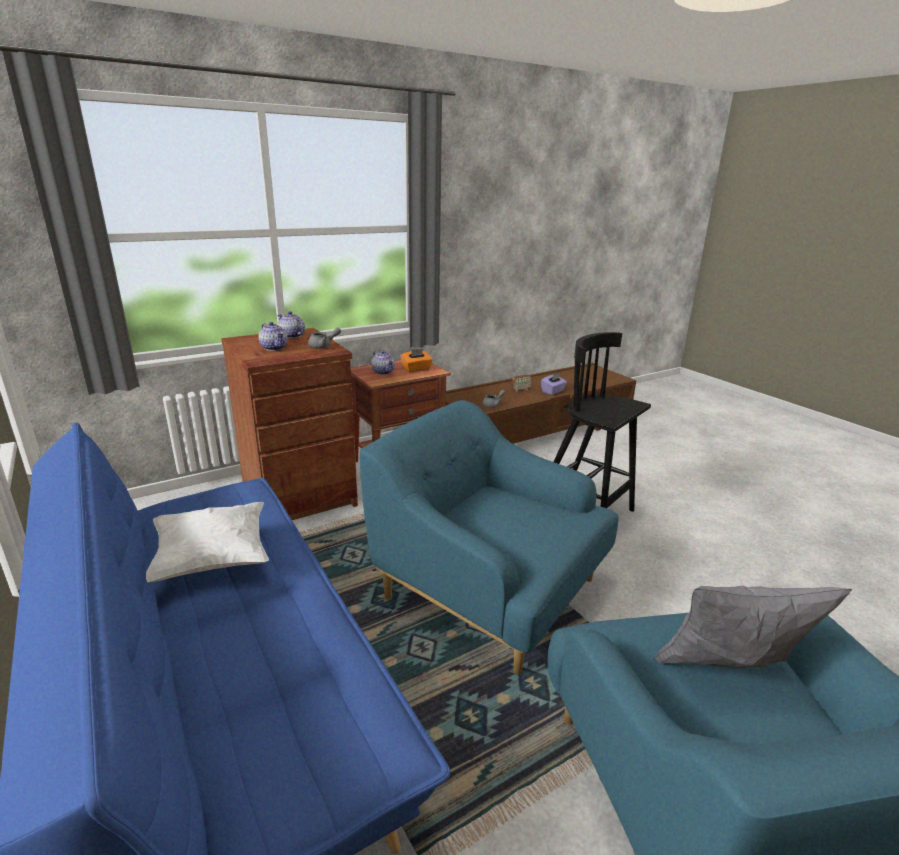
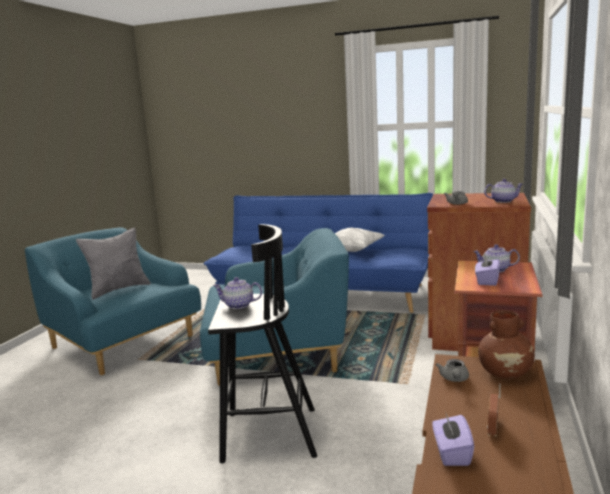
camera: 140 degrees right, 10 degrees down
(274, 348) = (471, 197): teapot -> teapot (238, 305)
(416, 369) = (487, 281): orange tissue box -> purple tissue box
(464, 397) = (505, 373): none -> brown vase

